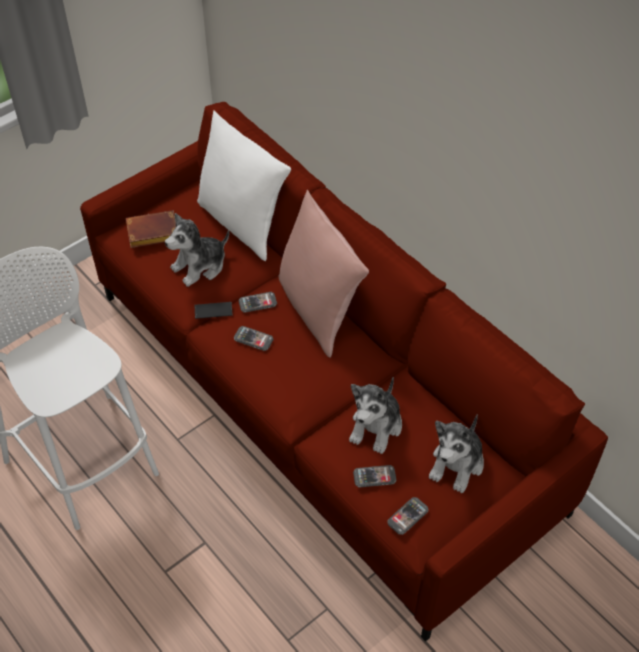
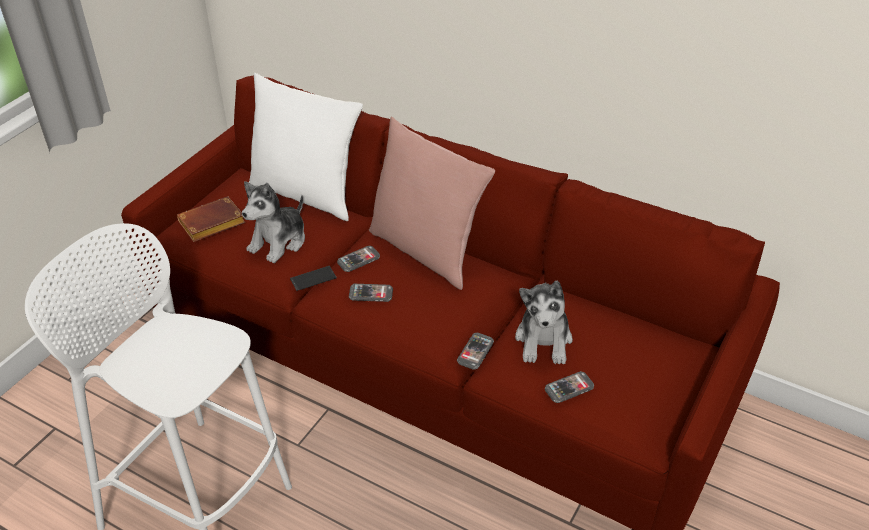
camera: 20 degrees left, 10 degrees down
(407, 516) = (625, 416): phone -> phone (475, 352)
(457, 464) = (645, 352): plush toy -> none

